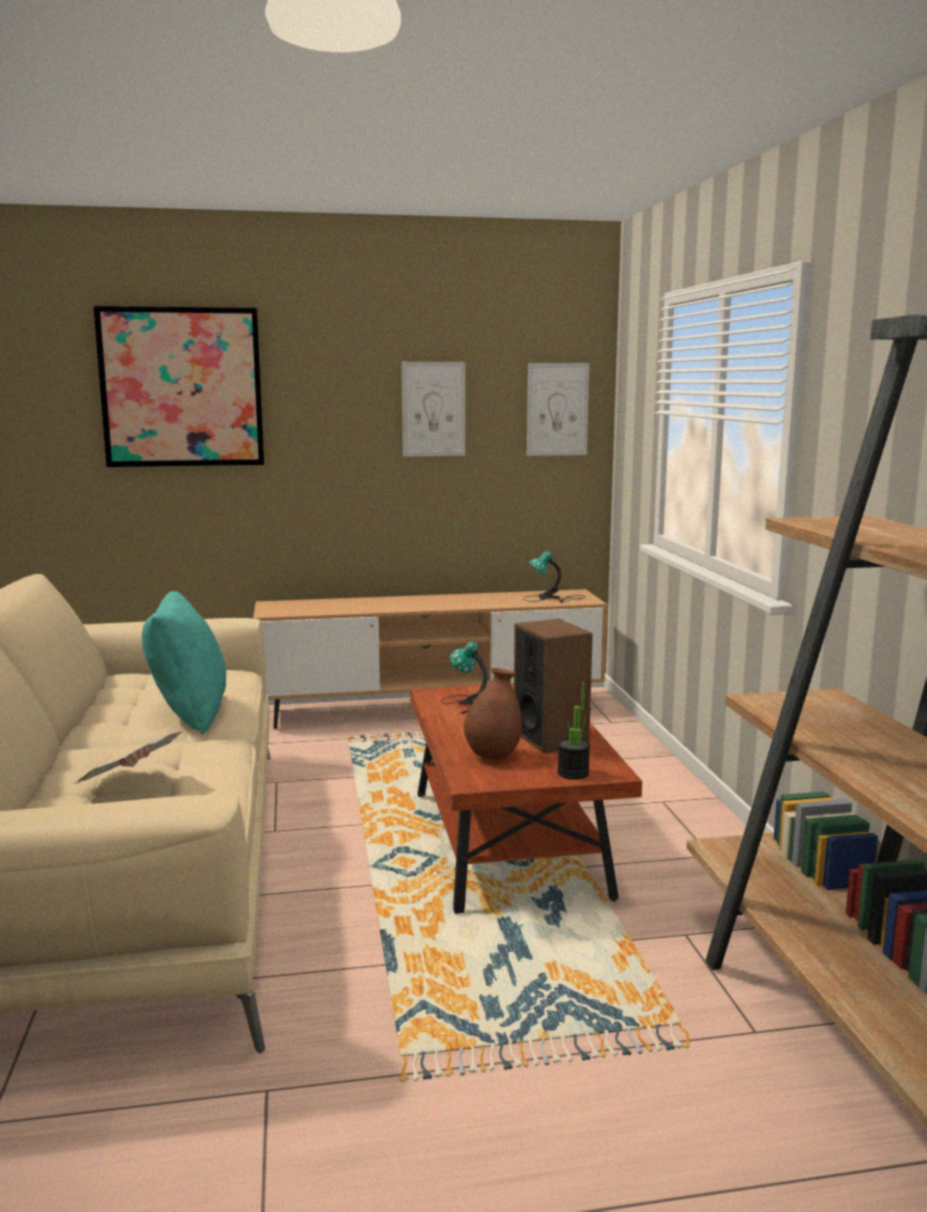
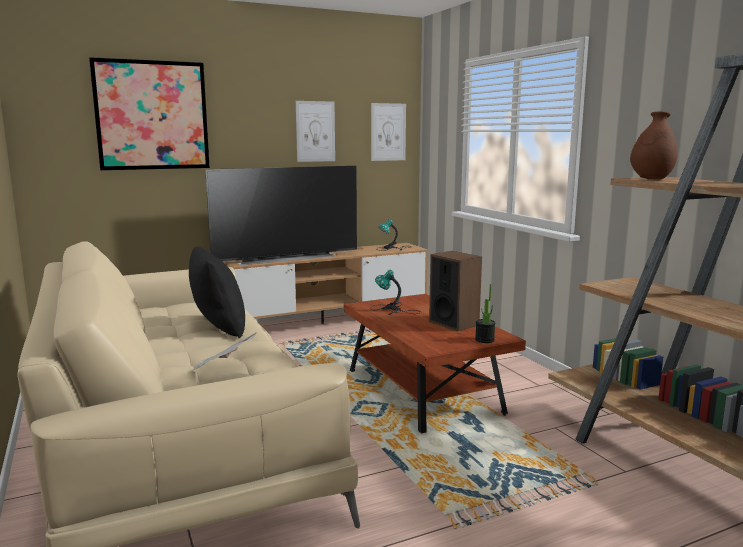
camera: 15 degrees left, 0 degrees up
(189, 714) = (218, 327): turquoise pillow -> black pillow
(370, 606) = (285, 258): none -> television
(493, 756) = (430, 335): brown vase -> brown vase (651, 179)

